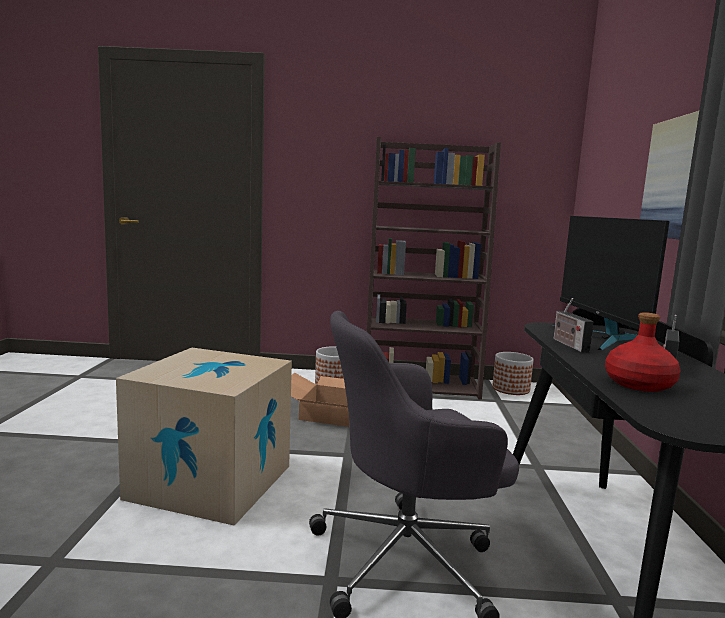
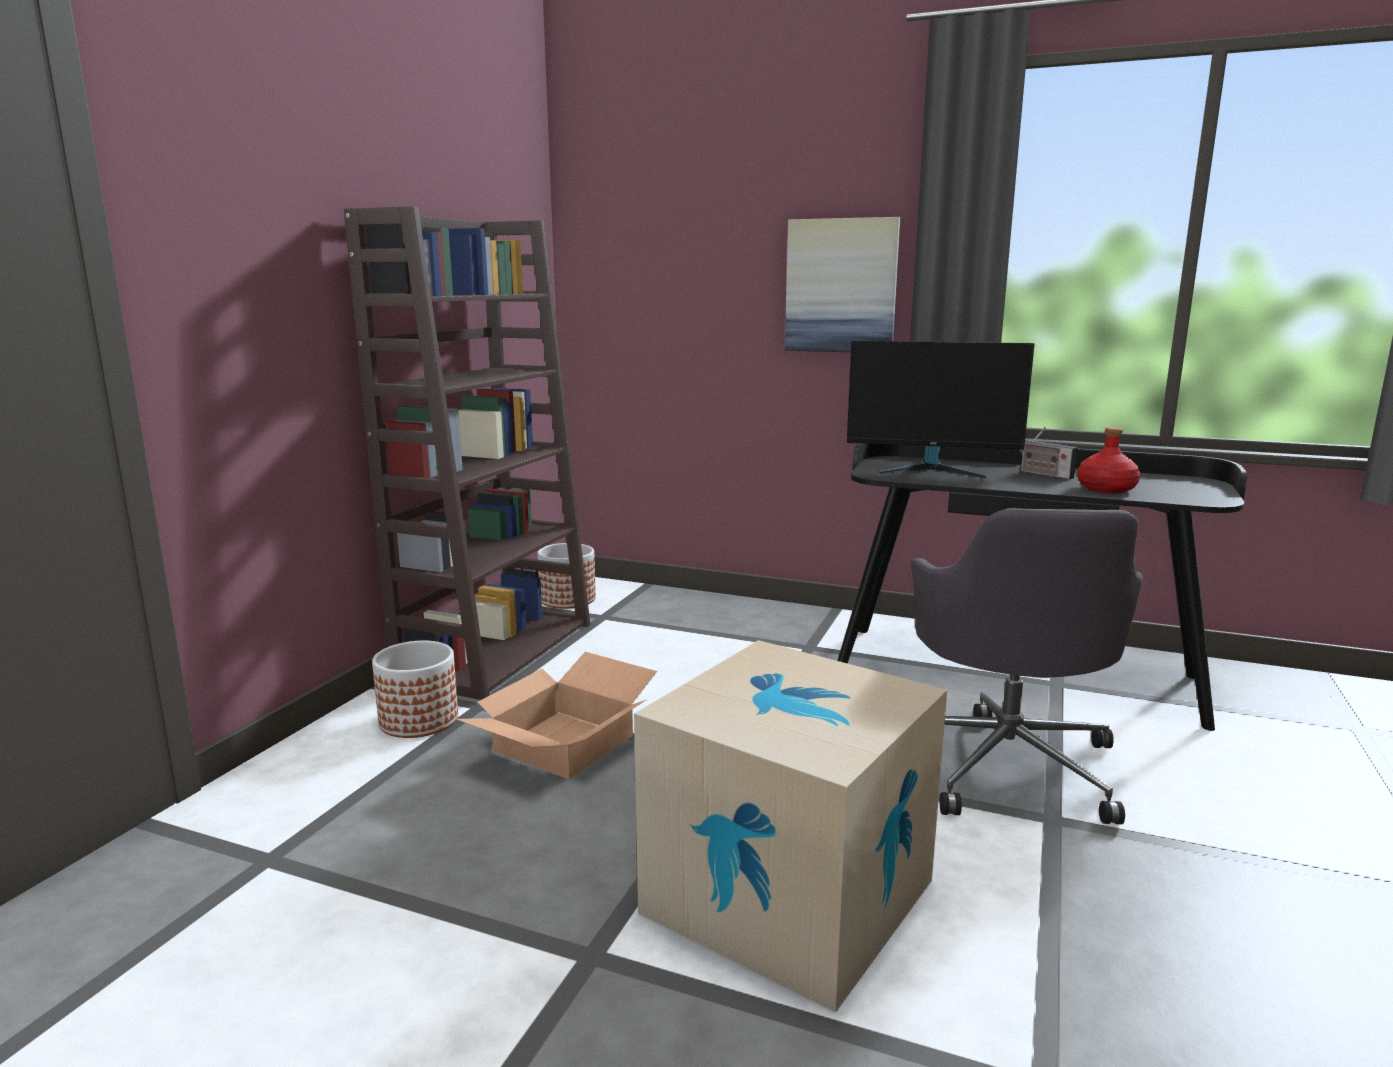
camera: 70 degrees left, 5 degrees up
(568, 345) = (967, 482): radio -> none

